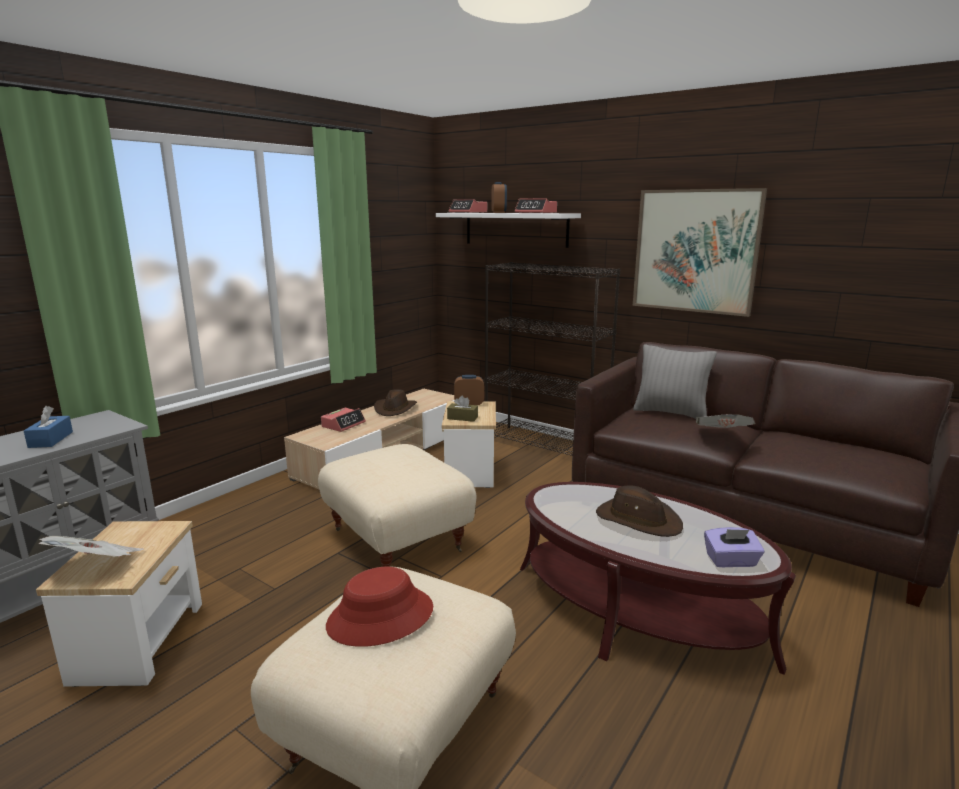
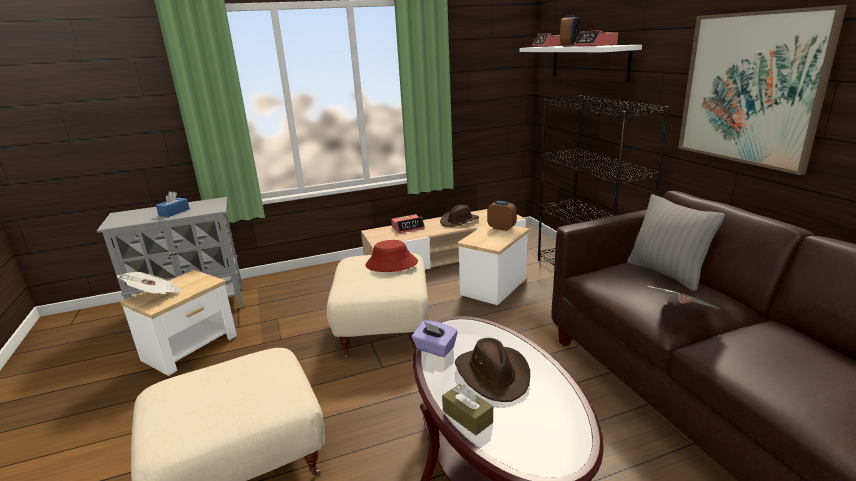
camera: 35 degrees right, 5 degrees up
(380, 617) = (221, 383): red hat -> red hat (391, 264)
(462, 418) = (480, 239): brown tissue box -> brown tissue box (467, 417)
(731, 561) = (522, 449): purple tissue box -> purple tissue box (434, 349)

